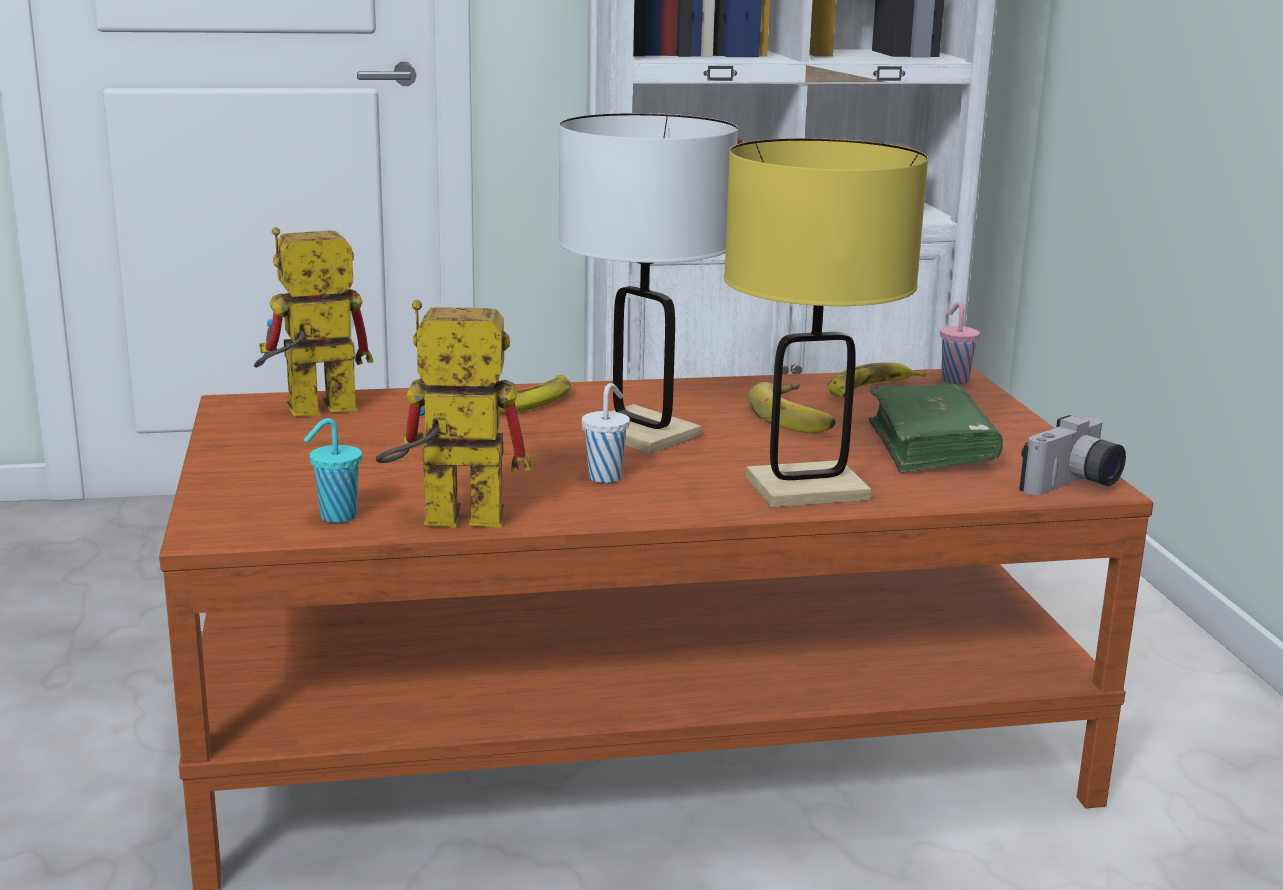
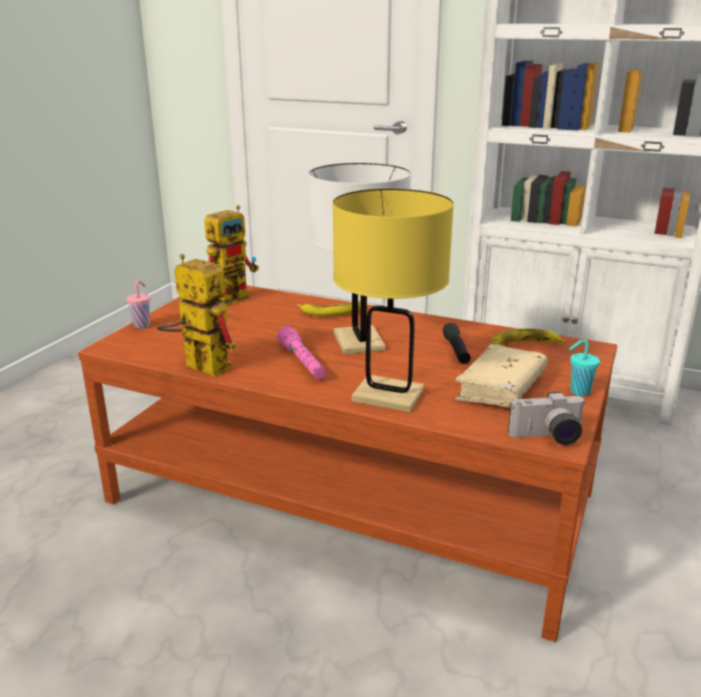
camera: 35 degrees right, 5 degrees up
(306, 412) = (235, 296): toy robot -> toy robot turned 120 degrees clockwise
(336, 517) = (161, 352): turquoise cup -> turquoise cup (578, 392)
(606, 477) = (302, 362): white cup -> pink flashlight
(799, 416) = (456, 351): banana -> black flashlight
(930, 446) = (500, 388): green book -> beige book
(954, 380) = (588, 349): pink cup -> pink cup (142, 325)

